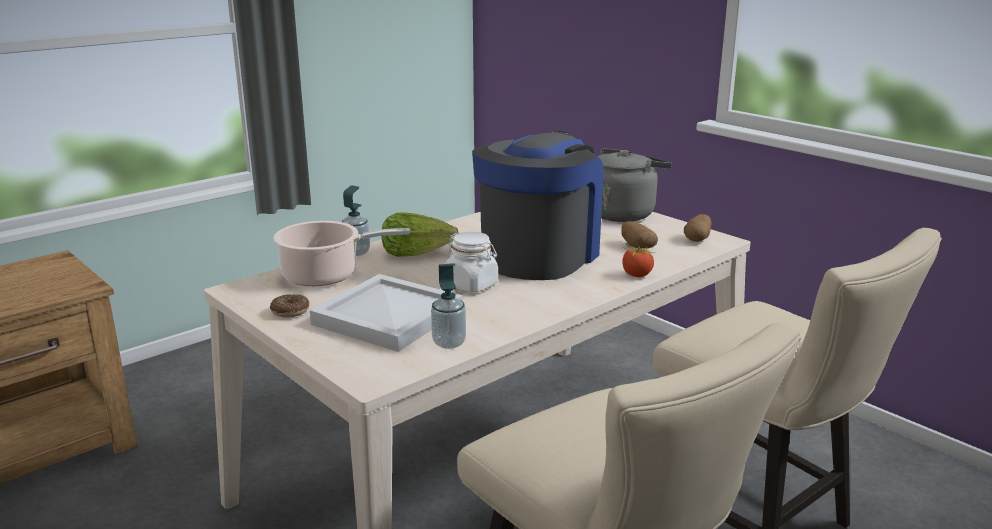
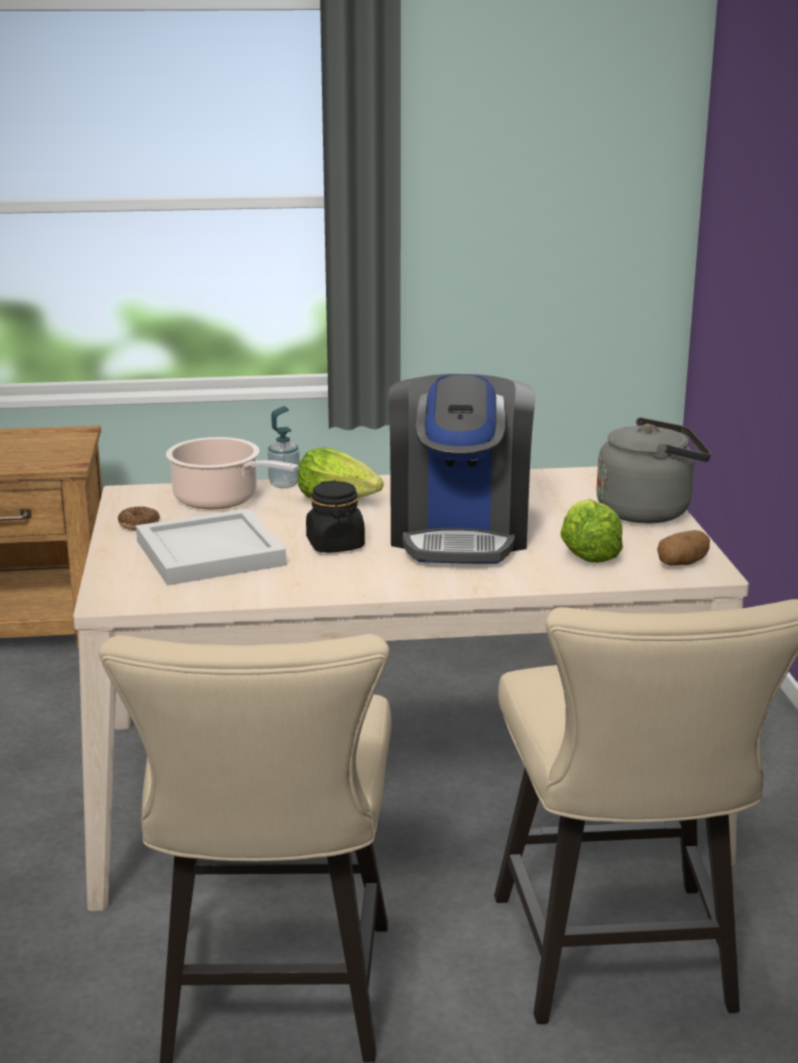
camera: 35 degrees right, 0 degrees up
(449, 343) = (221, 591): soap dispenser -> none
(472, 285) = (335, 545): white jar -> black jar
(539, 255) = (459, 533): coffee machine -> coffee machine turned 120 degrees clockwise
(636, 246) = (588, 552): potato -> lettuce
(636, 275) = (525, 582): tomato -> none

